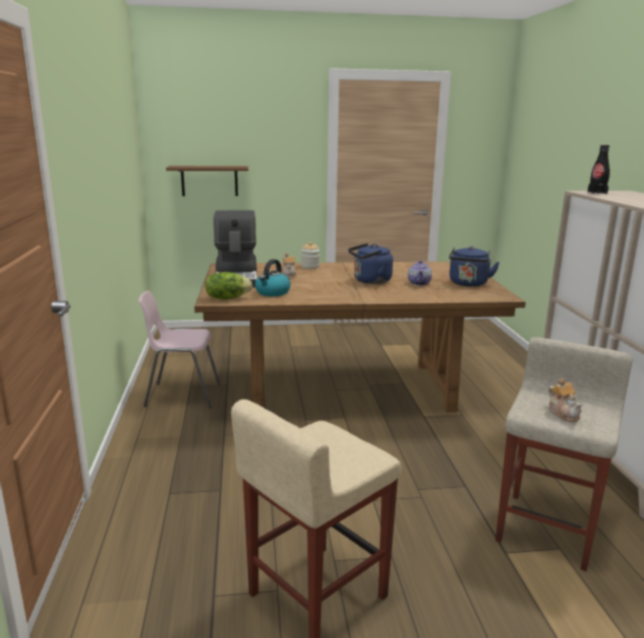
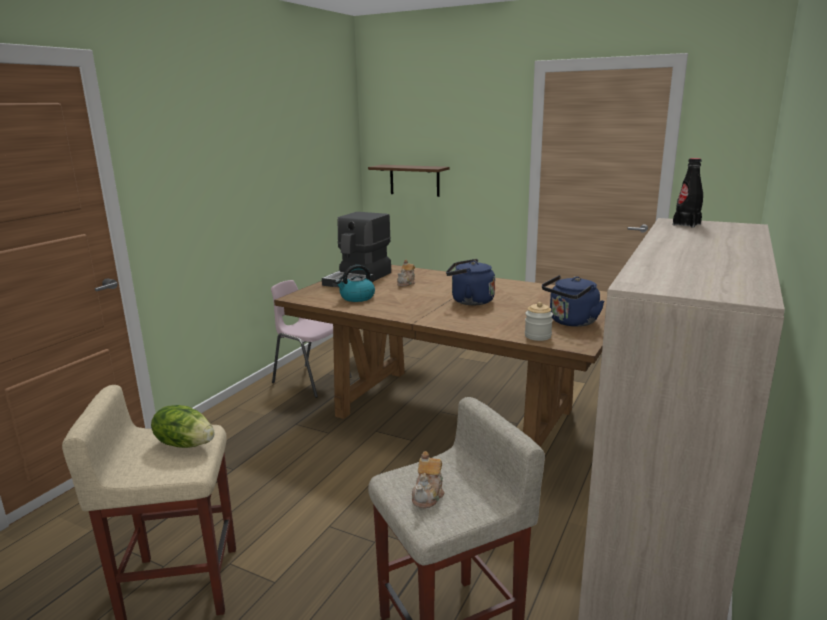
camera: 35 degrees right, 0 degrees up
(227, 298) = (311, 296): lettuce -> lettuce (185, 443)
(310, 266) = (445, 277): jar -> jar (538, 336)
(419, 283) = (516, 312): teapot -> none

